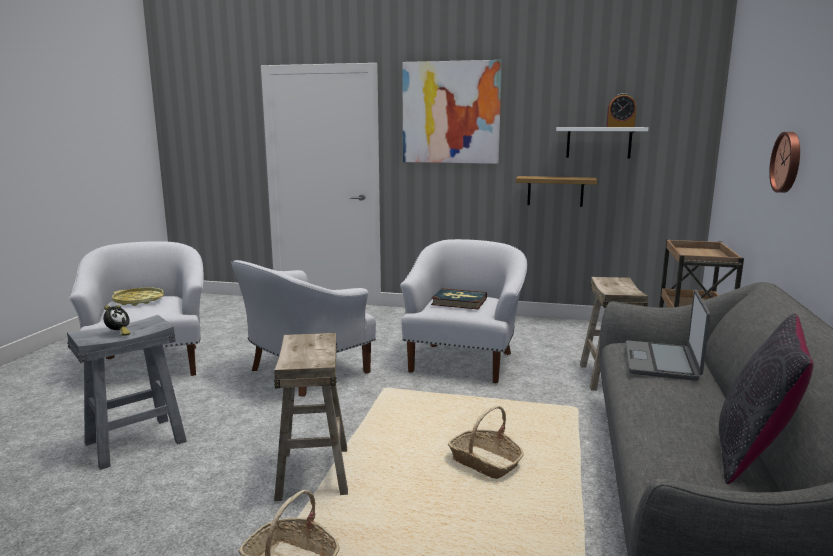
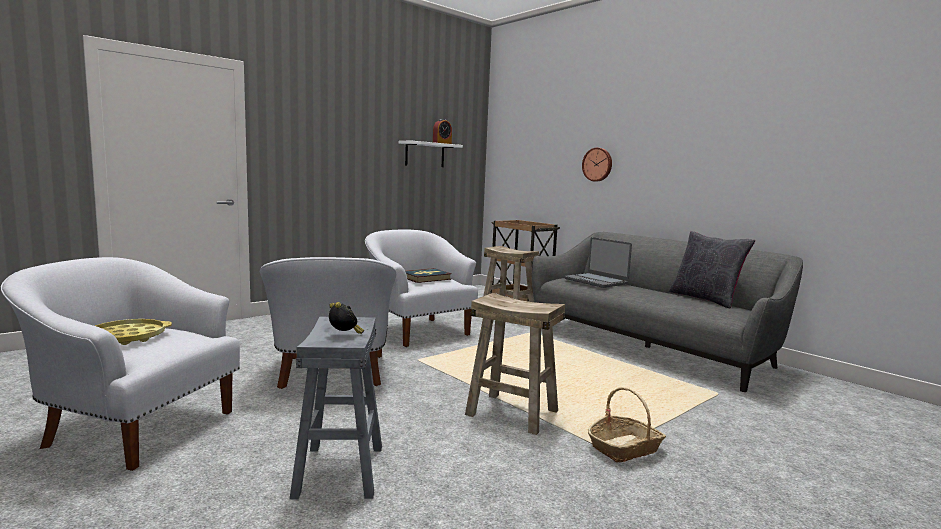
camera: 55 degrees left, 5 degrees down
(451, 113) = (317, 121): picture -> none
(485, 463) = (564, 369): basket -> none
(555, 191) = (399, 192): shelf -> none

